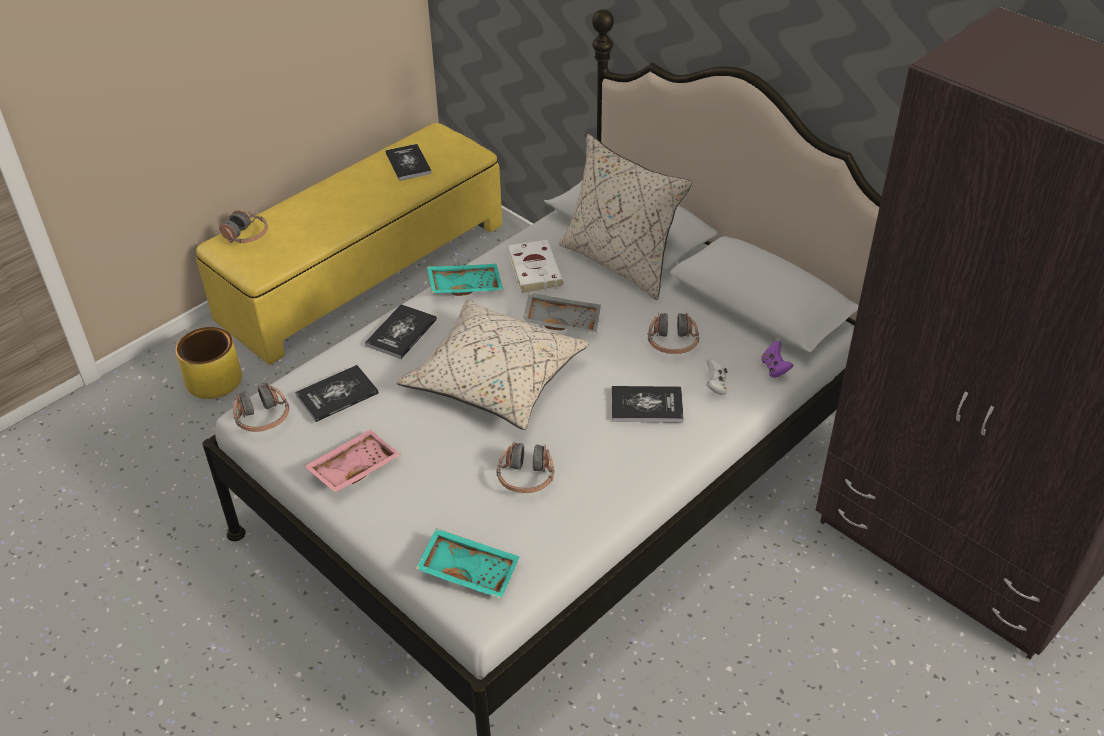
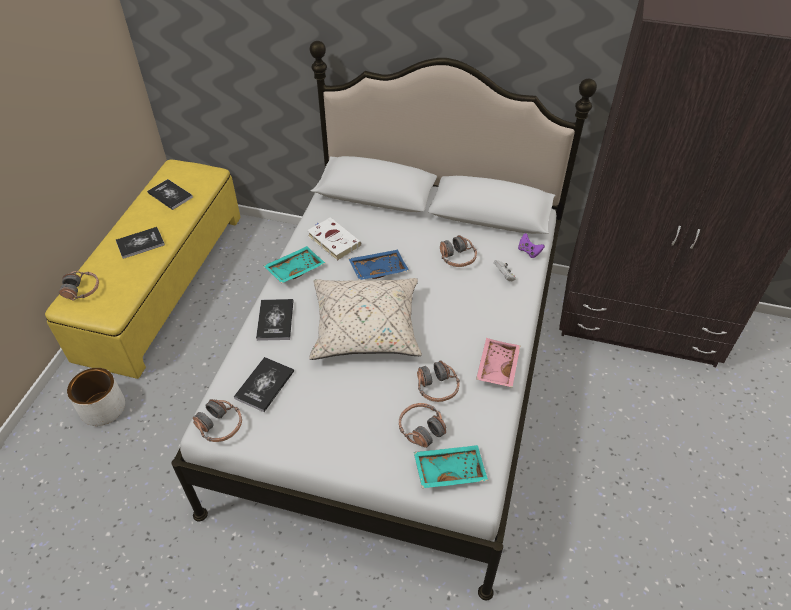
camera: 30 degrees left, 5 degrees up
(214, 381) = (103, 408): yellow planter -> white planter
(353, 467) = (315, 434): pink tray -> pink tray (496, 367)
(472, 513) = (421, 429): none -> headphones
(562, 320) = (378, 269): grey tray -> blue tray
(620, 262) = (385, 216): beige pillow -> none
(646, 405) = (474, 306): book -> book (140, 243)

